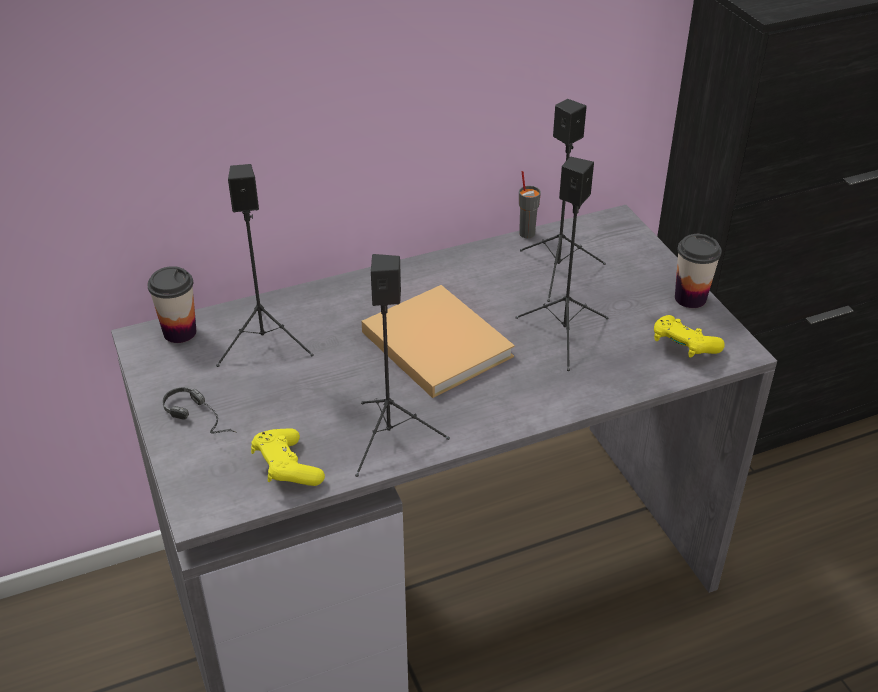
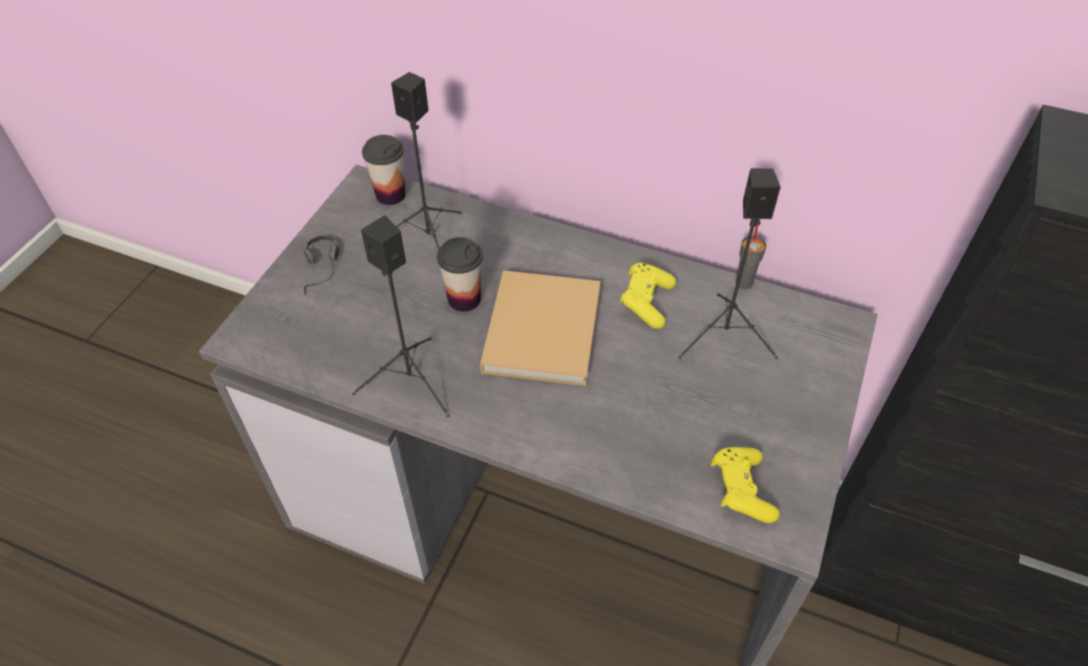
camera: 45 degrees right, 10 degrees up
(286, 469) = (320, 351): yellow game controller -> yellow game controller (646, 302)
(564, 334) = (653, 397): black speaker -> none
(690, 298) = (814, 449): cup -> cup (464, 299)

